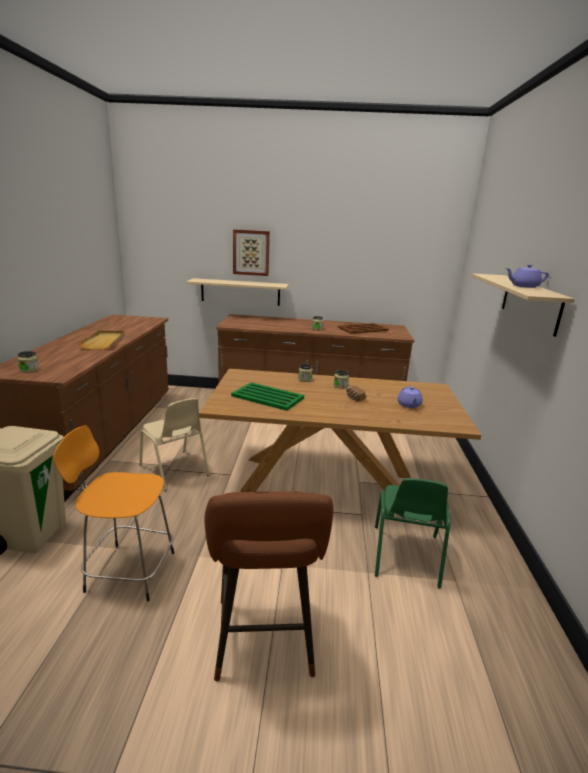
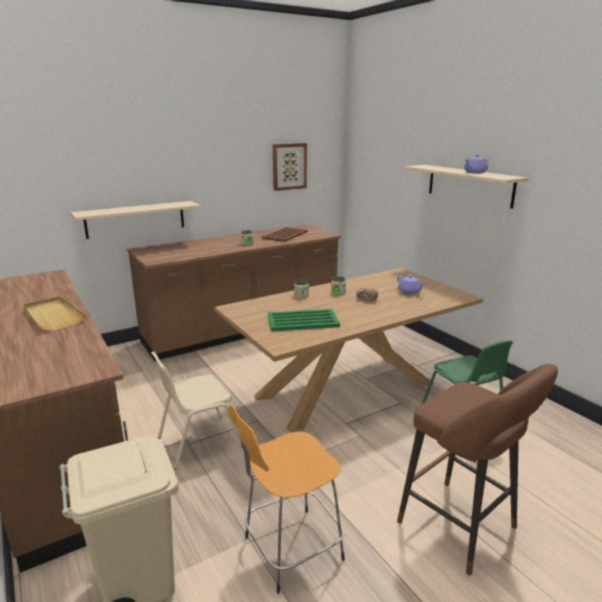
camera: 35 degrees left, 0 degrees up
(29, 370) = (40, 376): jar -> none
(174, 471) = (198, 442): beige chair -> beige chair turned 135 degrees clockwise
(251, 252) = (143, 170): picture -> picture (289, 166)

